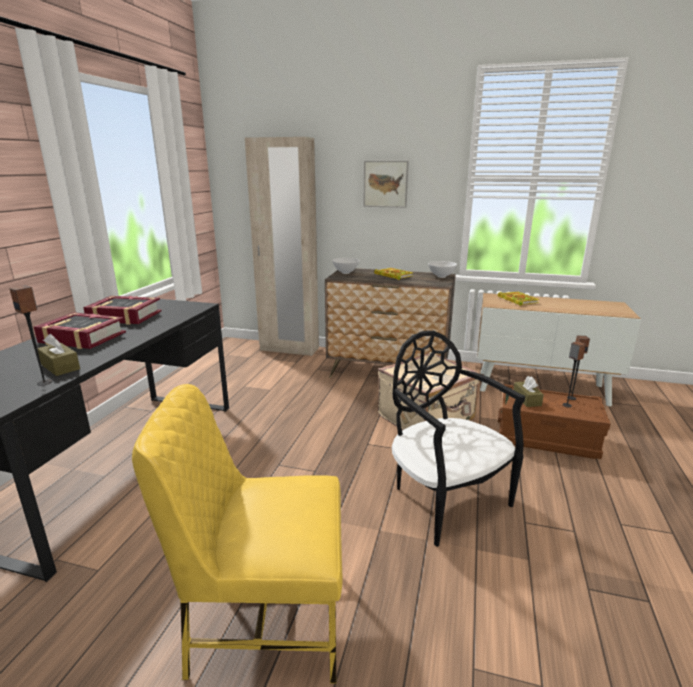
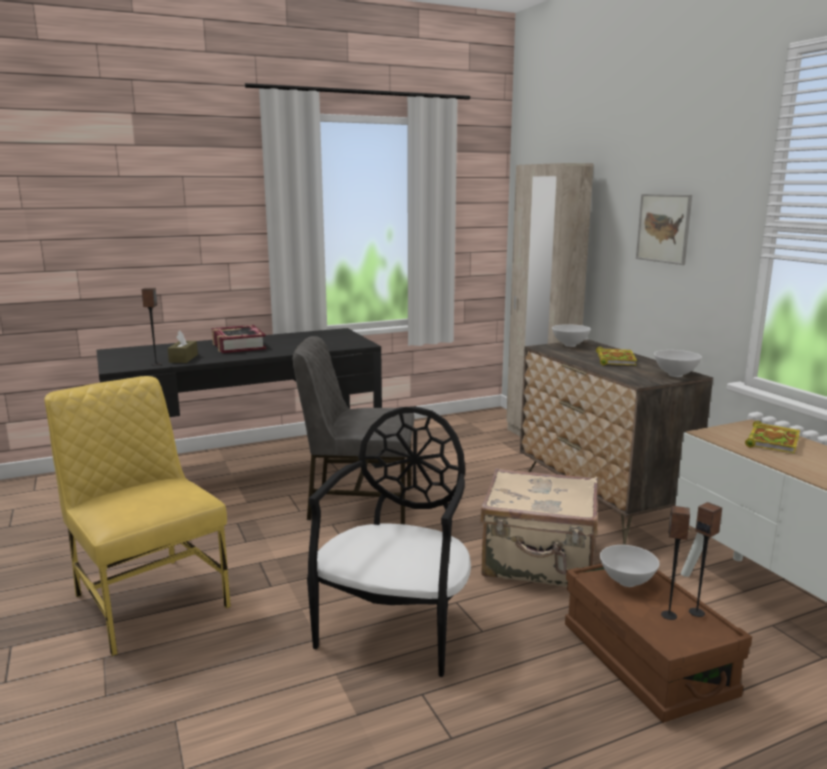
camera: 50 degrees right, 5 degrees down
(124, 316) = (296, 339): book -> none
(265, 440) = (358, 503): none -> grey chair
(526, 399) = (627, 582): brown tissue box -> white bowl

